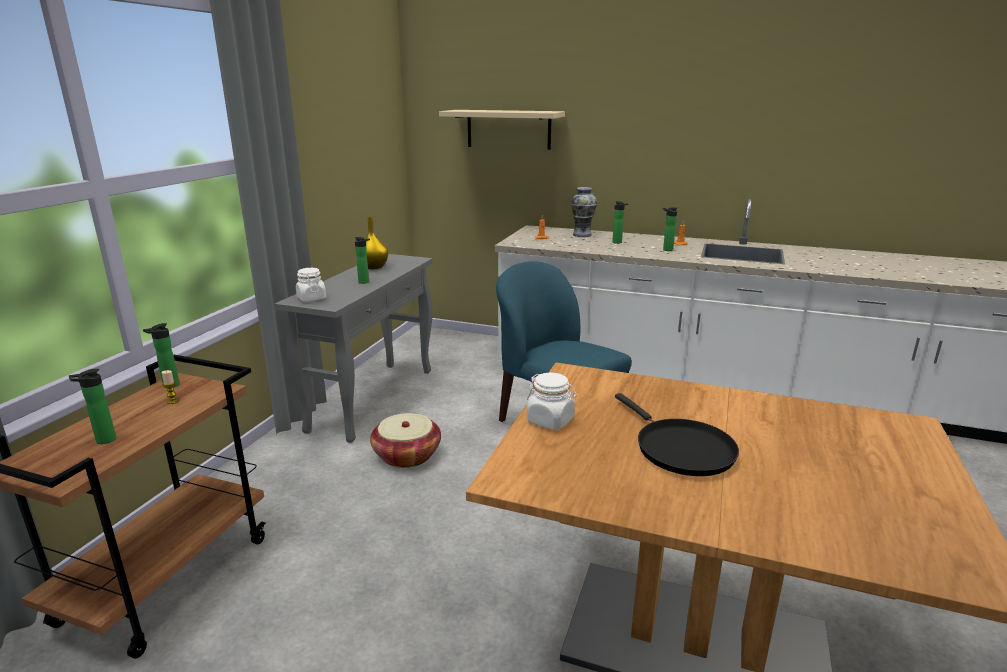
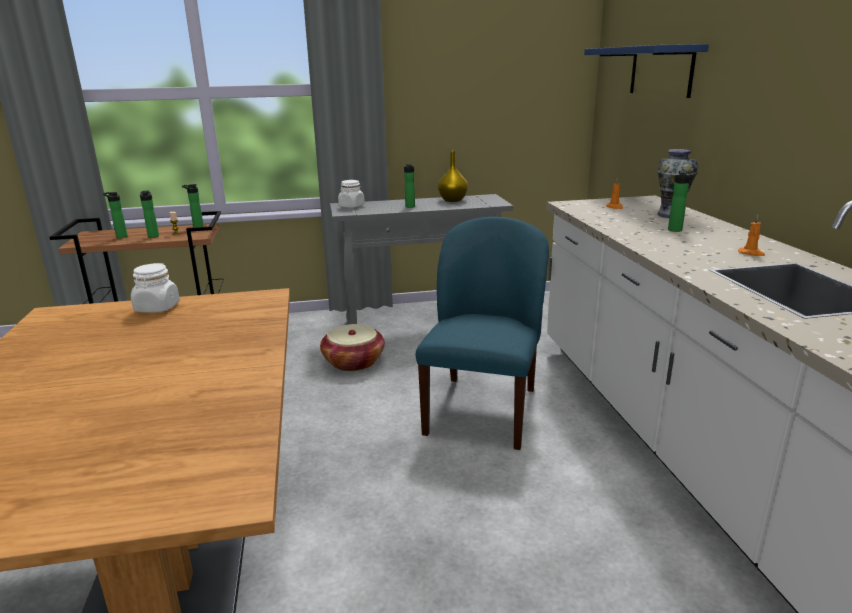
camera: 60 degrees right, 0 degrees up
(508, 129) = (661, 71): beige shelf -> blue shelf
(666, 250) = (698, 251): bottle -> bottle (153, 236)
(680, 449) = (114, 360): black frying pan -> none

